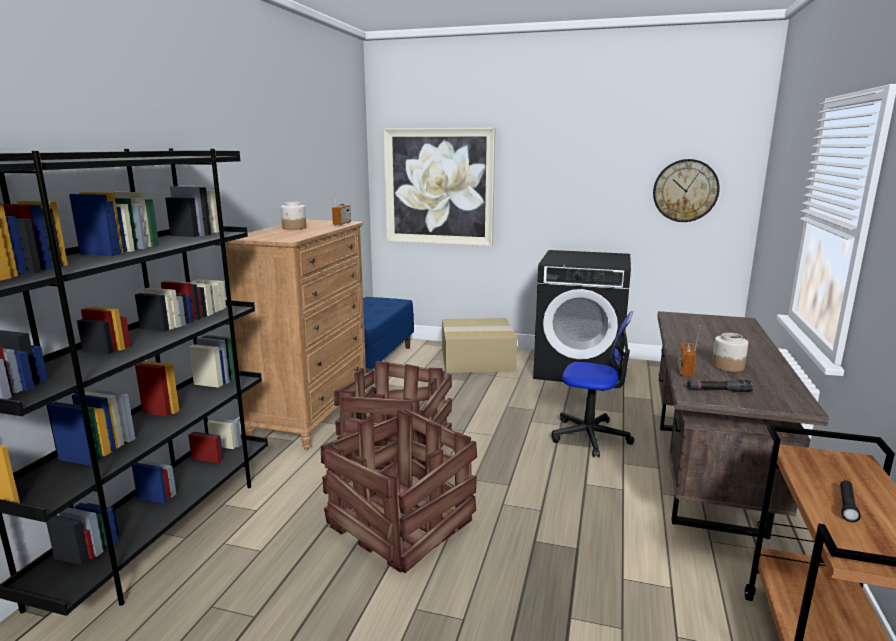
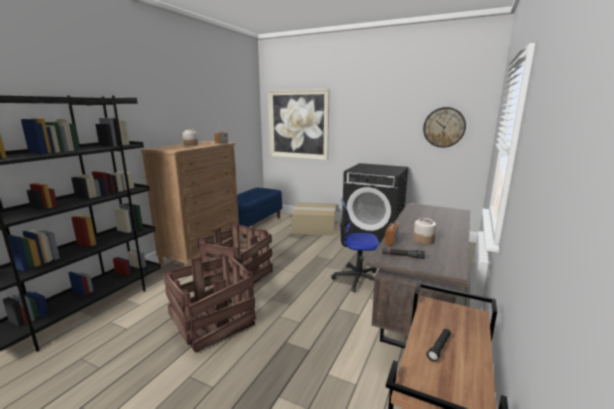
camera: 10 degrees right, 0 degrees up
(590, 436) = (357, 279): office chair -> office chair turned 150 degrees clockwise

